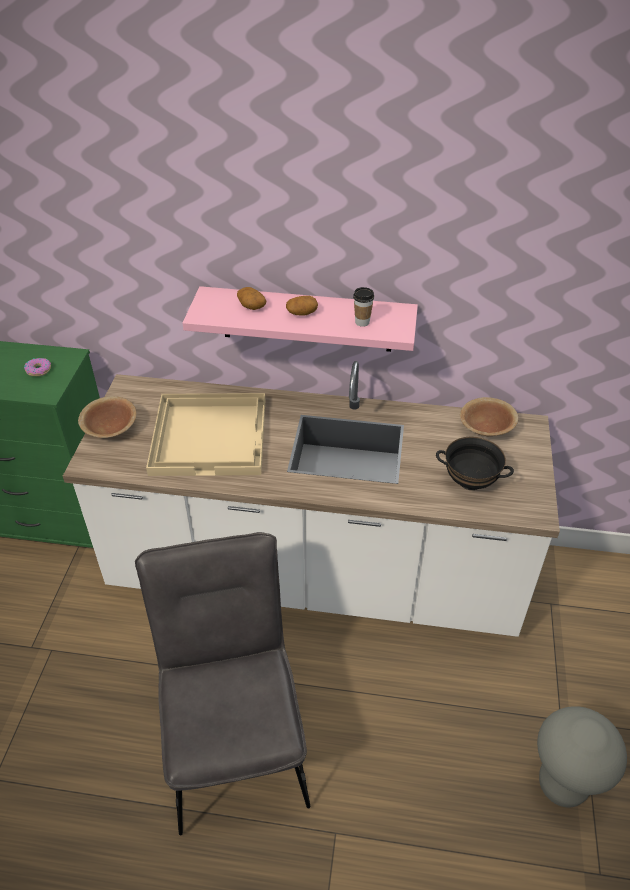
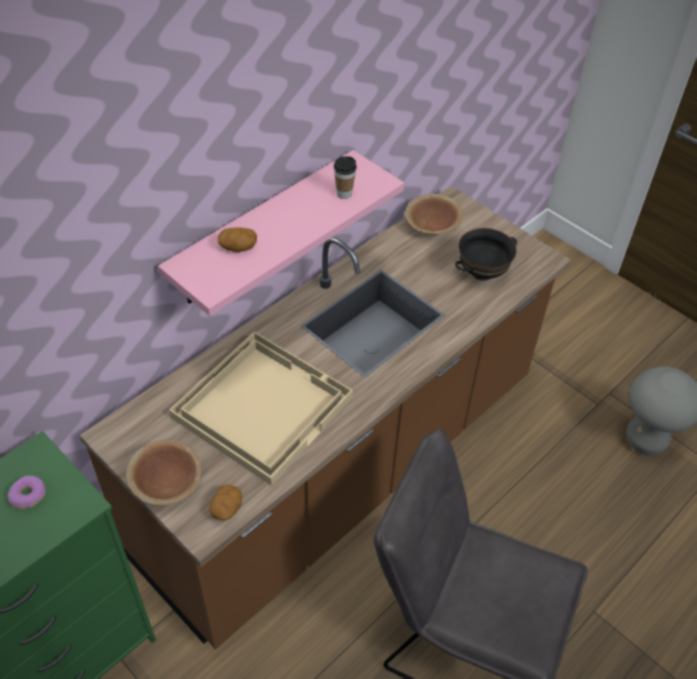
camera: 55 degrees left, 5 degrees up
(302, 313) = (288, 221): potato -> potato (226, 508)
(315, 574) = (343, 468): white counter -> brown counter

